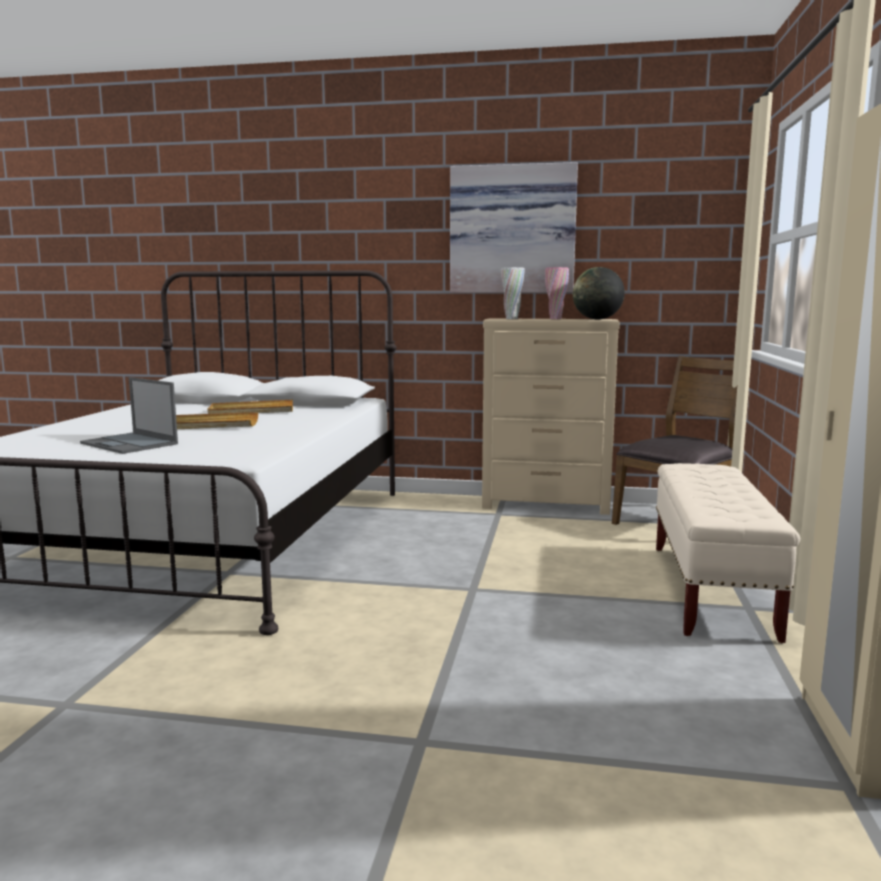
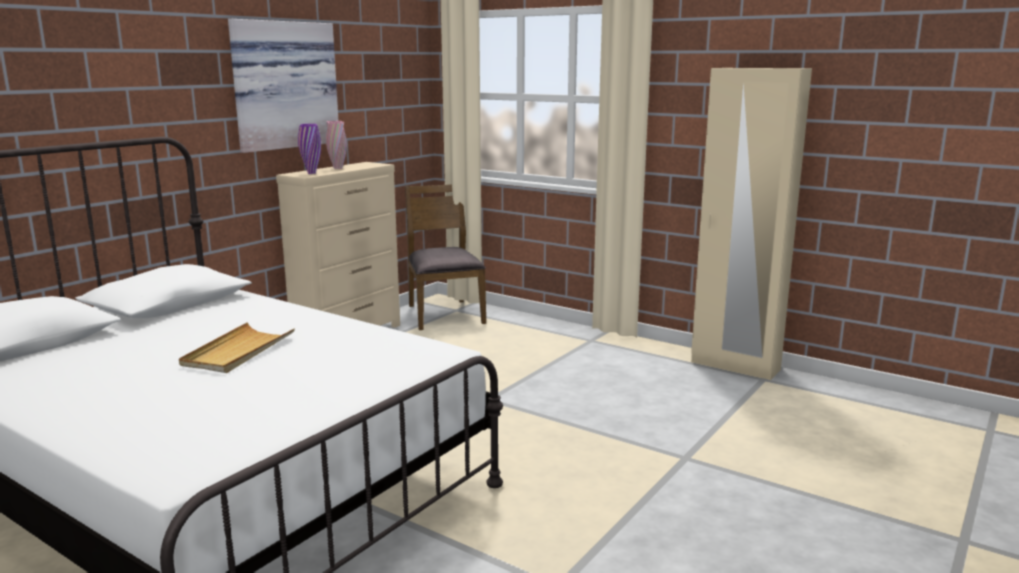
camera: 65 degrees left, 5 degrees up
(130, 444) = (295, 388): laptop -> none
(251, 411) = (178, 329): beige tray -> none
(511, 318) = (311, 173): white vase -> purple vase
(597, 319) = (370, 164): globe -> none
(710, 590) = (559, 340): beige bench -> none

